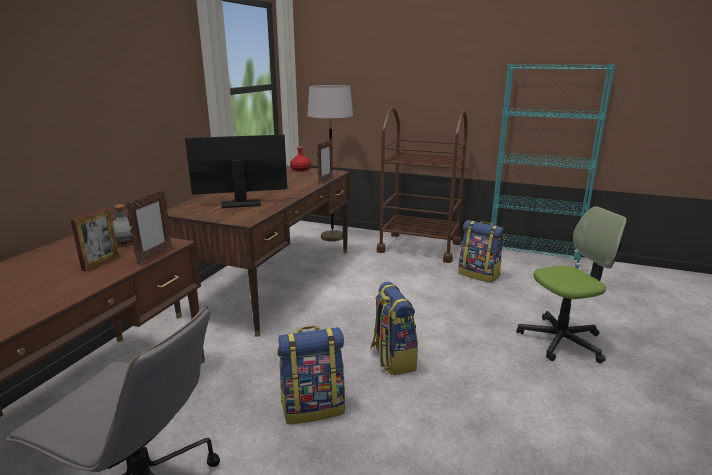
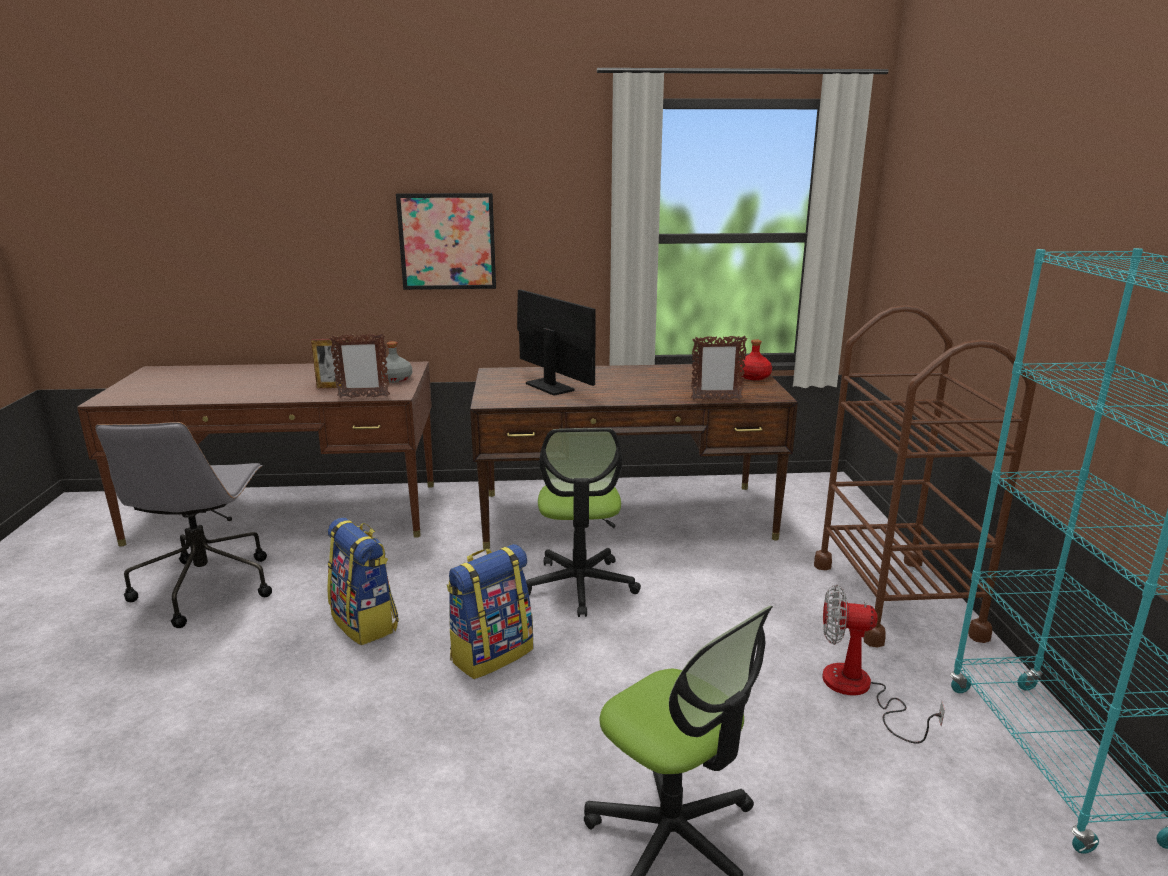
camera: 65 degrees right, 0 degrees up
(94, 107) = (447, 241): none -> picture
(332, 237) = (820, 513): grey floor lamp -> none
(340, 313) = (580, 585): none -> office chair
(479, 274) = (859, 691): backpack -> fan

